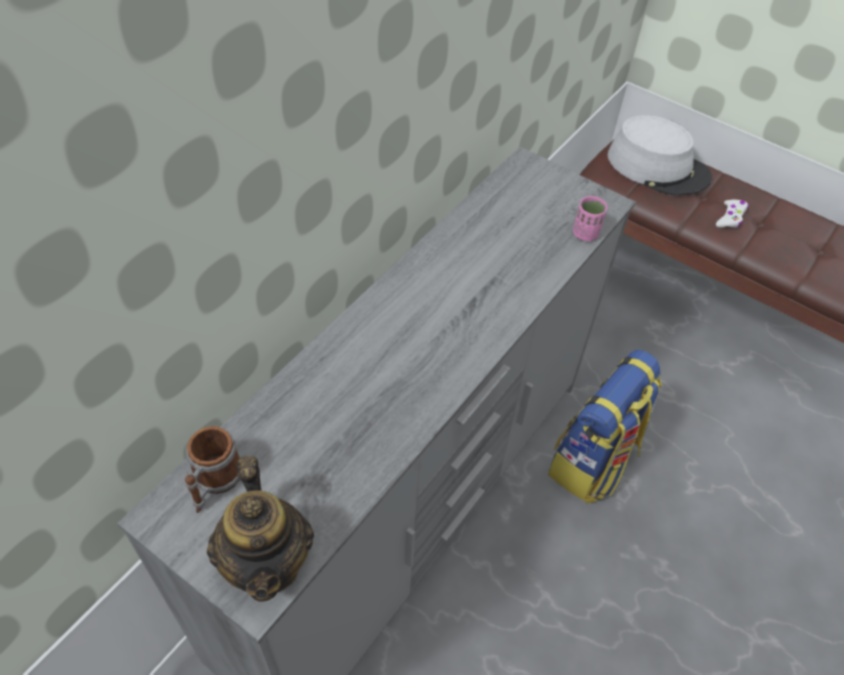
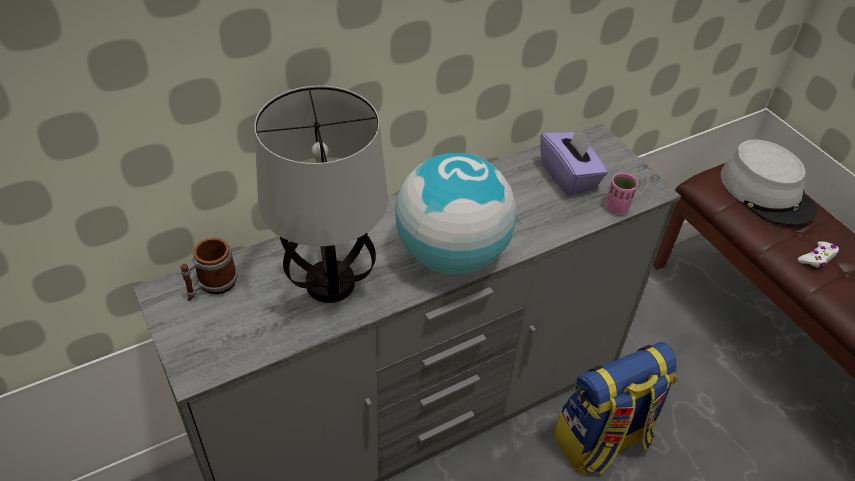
camera: 25 degrees right, 5 degrees down
(268, 562) = (216, 352): teapot -> none
(347, 428) = (328, 284): none -> table lamp
(456, 344) = (451, 254): none -> globe
(522, 215) = (569, 176): none -> purple tissue box

